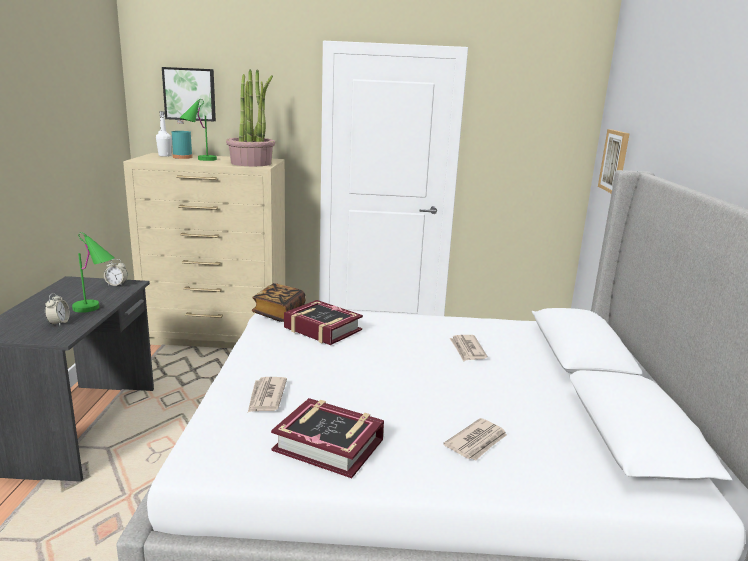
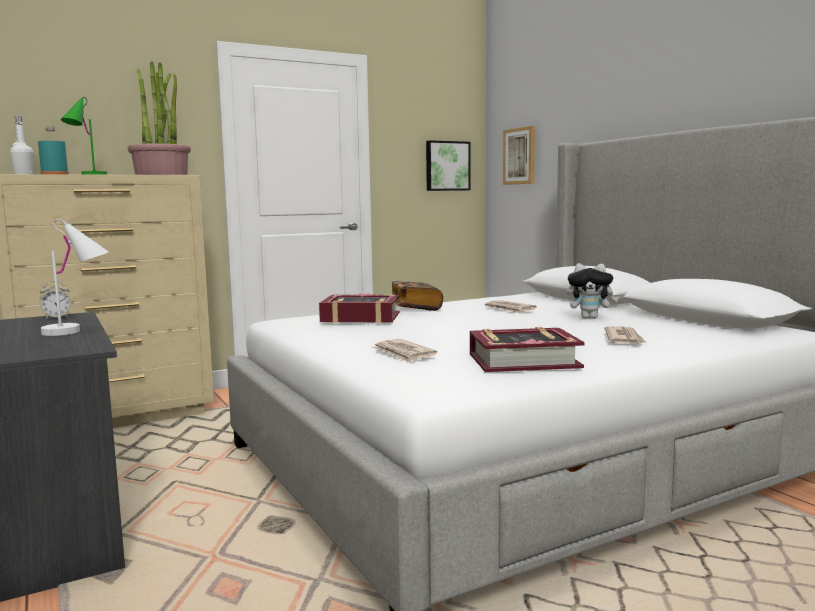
camera: 30 degrees left, 10 degrees down
(59, 323) = (53, 343): alarm clock -> none
(96, 309) = (79, 330): green table lamp -> white table lamp
(190, 94) = (45, 100): picture -> picture (447, 166)
(279, 313) = (289, 318): book -> book (415, 308)
(516, 390) = (590, 318): none -> plush toy

